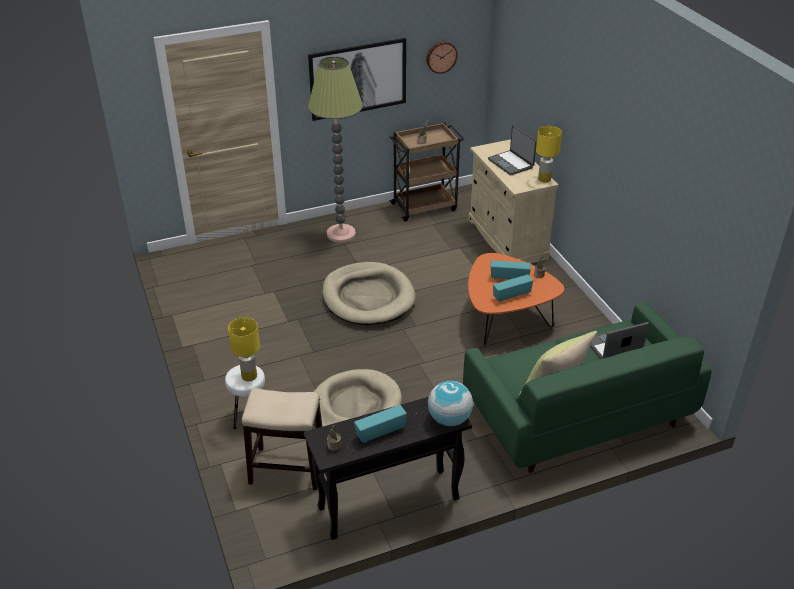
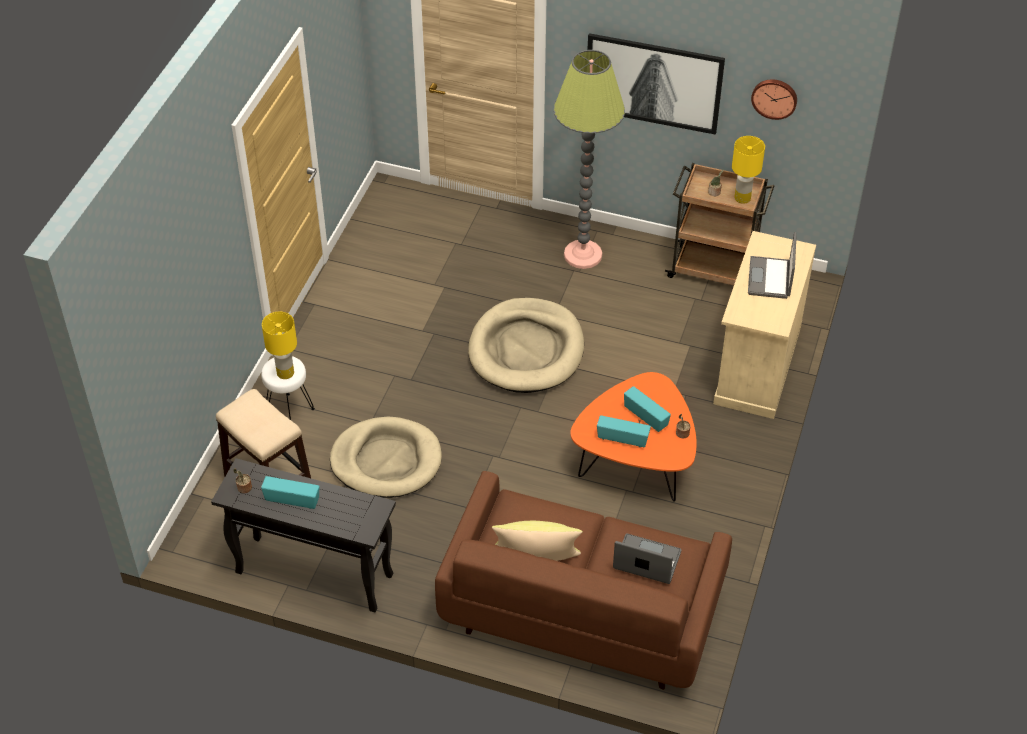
camera: 40 degrees right, 10 degrees up
(449, 419) = (361, 528): globe -> none
(544, 179) = (780, 321): yellow table lamp -> yellow table lamp (742, 198)
(577, 414) = (581, 609): green sofa -> brown sofa

